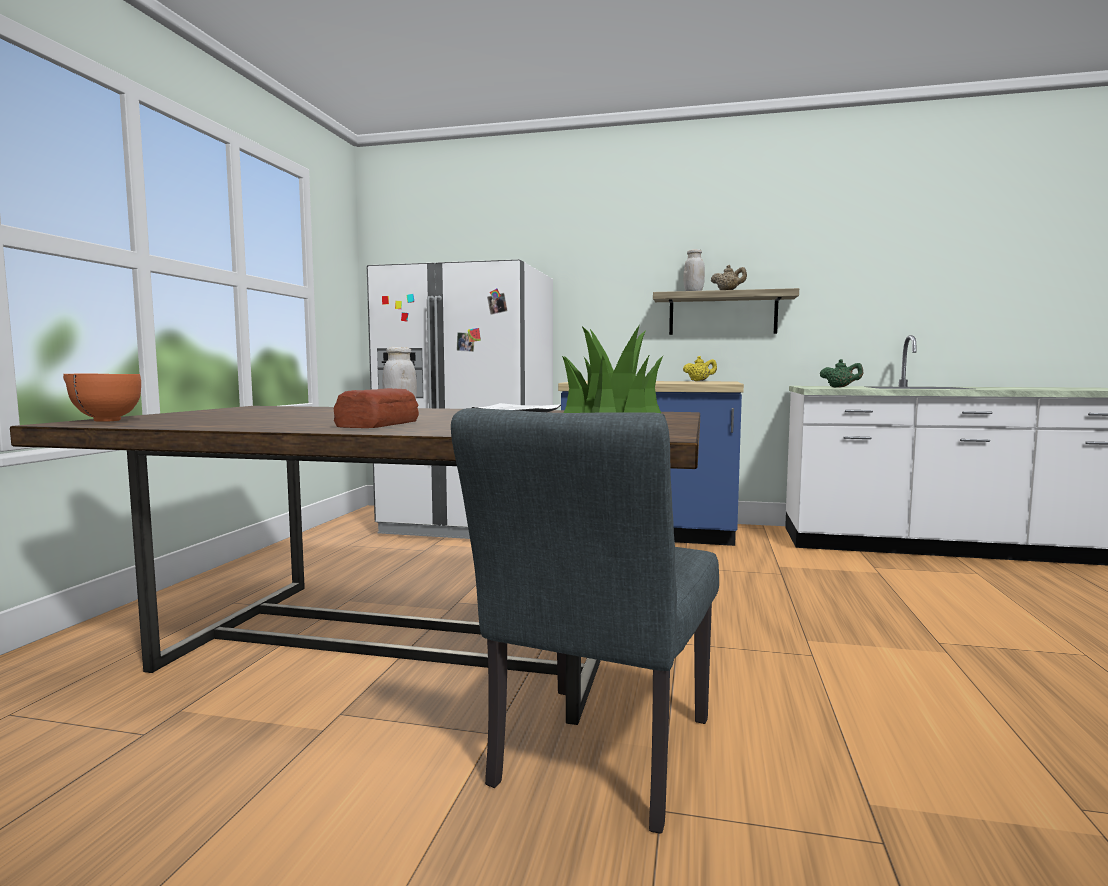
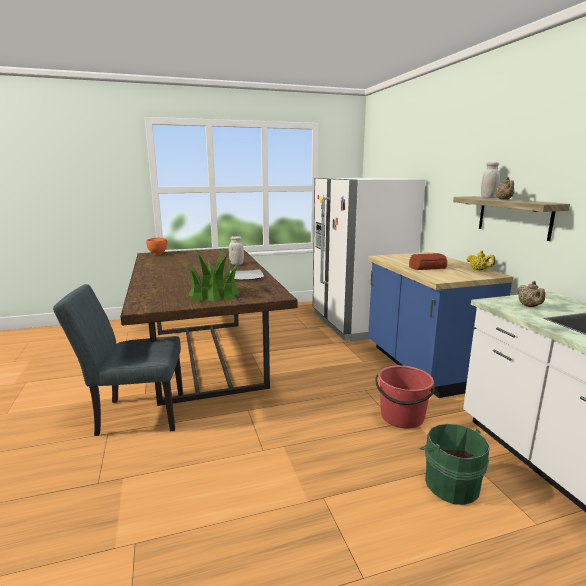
camera: 60 degrees right, 10 degrees up
(377, 424) = (164, 275): bread -> bread (427, 267)
(767, 568) = (402, 417): none -> red bucket
(840, 387) = (529, 306): green teapot -> beige teapot
(912, 583) = (450, 483): none -> green bucket

